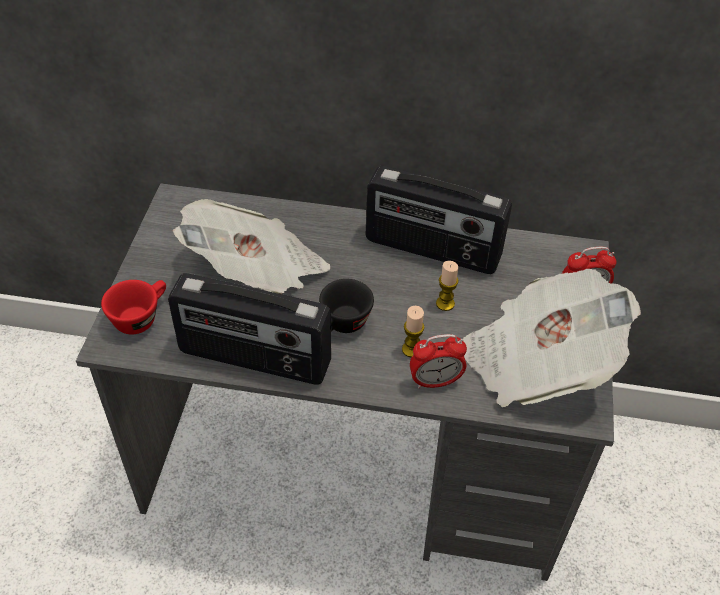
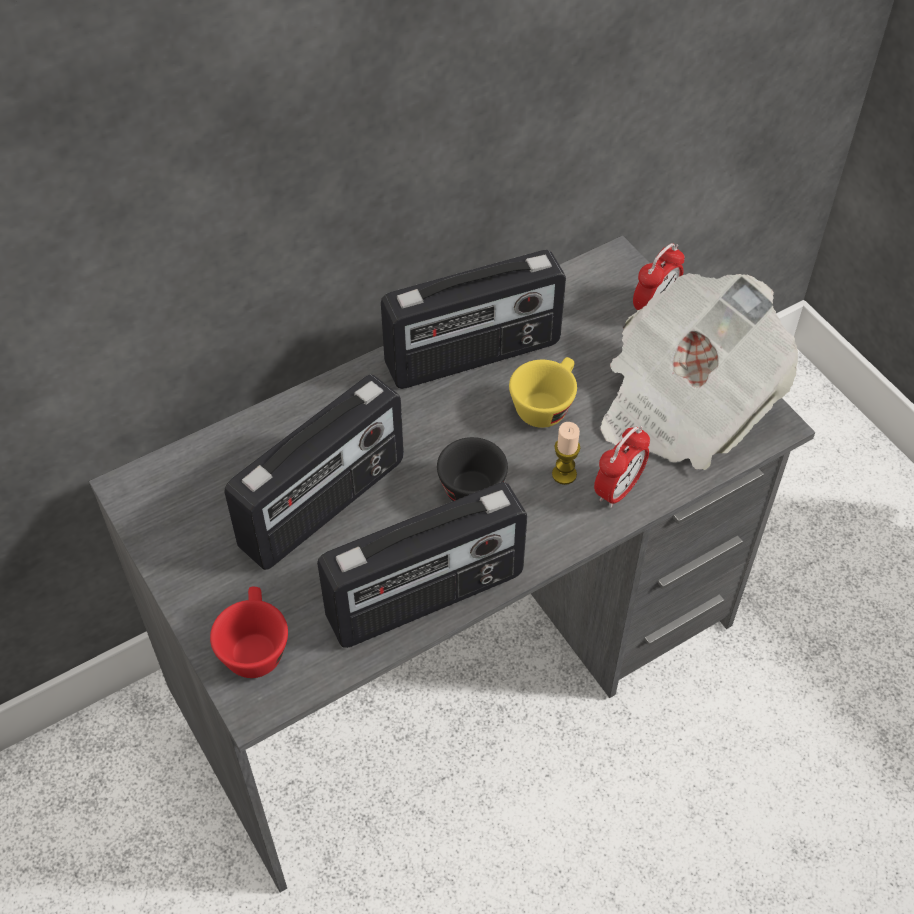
camera: 40 degrees left, 5 degrees up
(257, 273) = (325, 505): newspaper -> radio
(445, 303) = (545, 404): candle -> yellow cup

